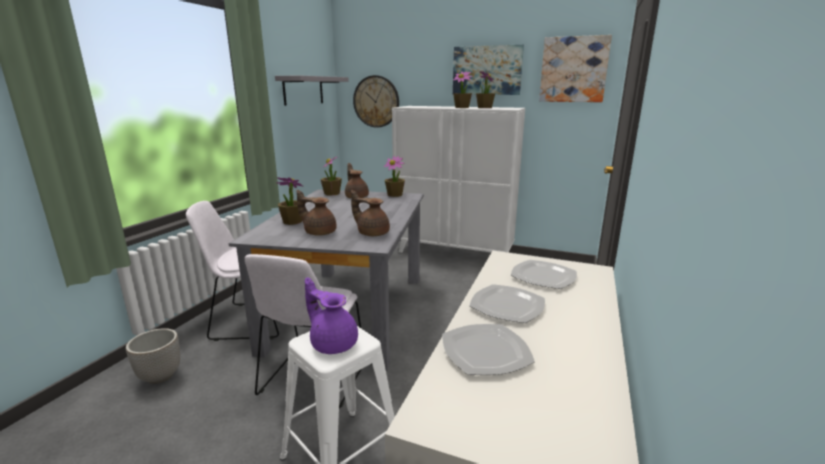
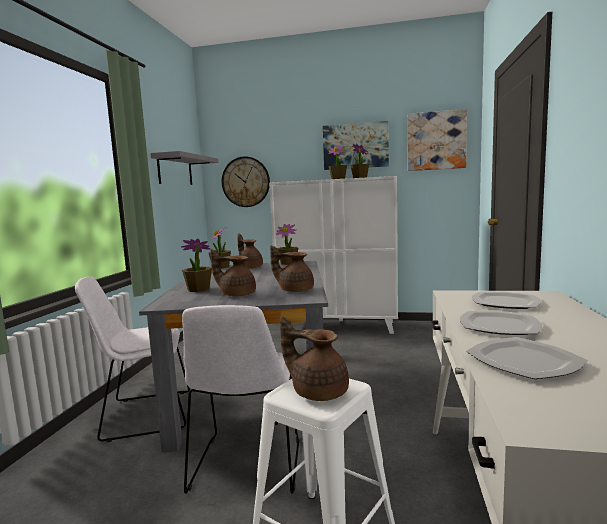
camera: 10 degrees left, 10 degrees down
(160, 376) = (48, 492): planter -> none
(333, 343) = (318, 391): purple teapot -> brown teapot

